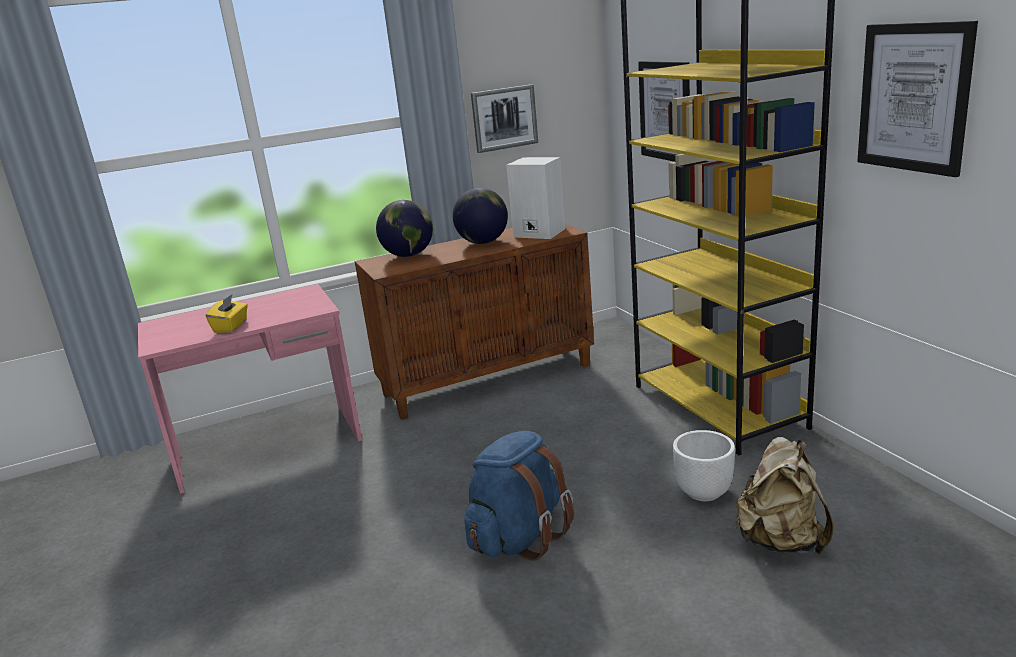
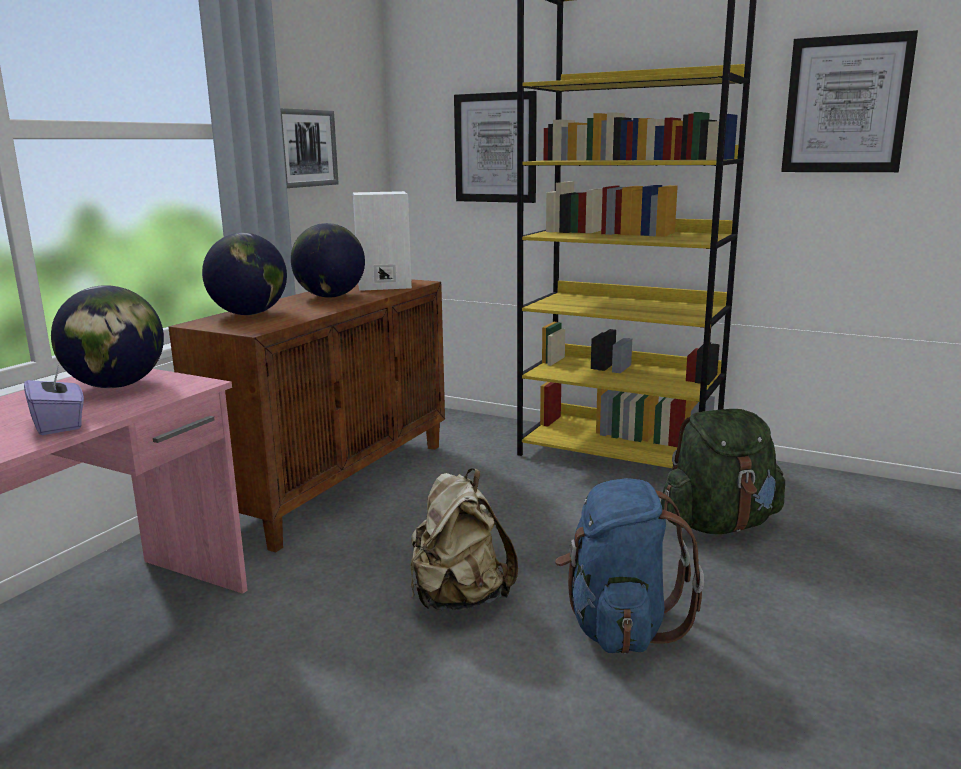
camera: 40 degrees left, 5 degrees down
(231, 326) = (59, 424): yellow tissue box -> purple tissue box
(288, 303) = (116, 386): none -> globe
(704, 491) = (719, 524): white planter -> green backpack
(781, 541) = (838, 543): beige backpack -> beige backpack (459, 598)

